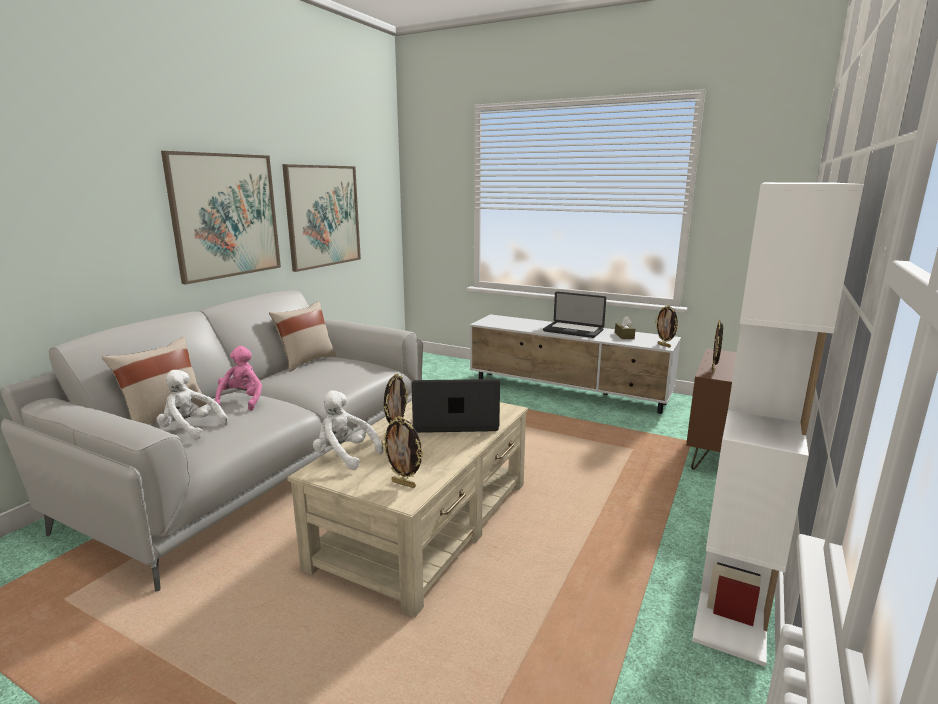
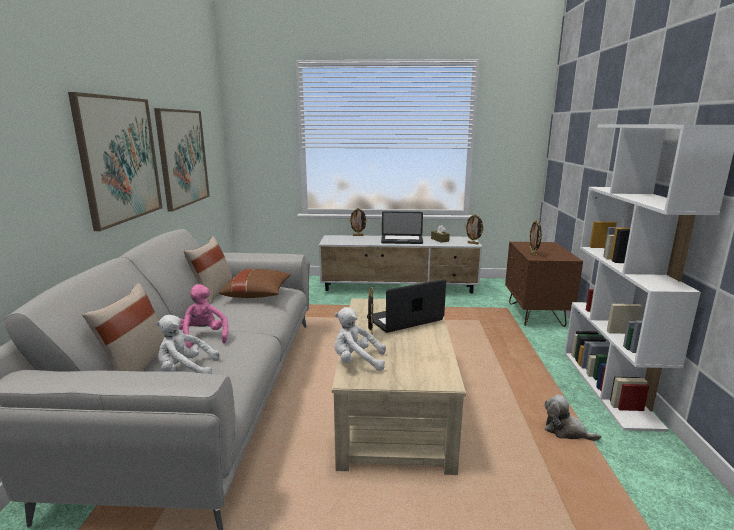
camera: 25 degrees left, 0 degrees up
(341, 369) = (258, 294): none -> brown pillow
(404, 484) = (430, 371): picture frame -> picture frame (358, 235)
(604, 615) = (566, 431): none -> plush toy

